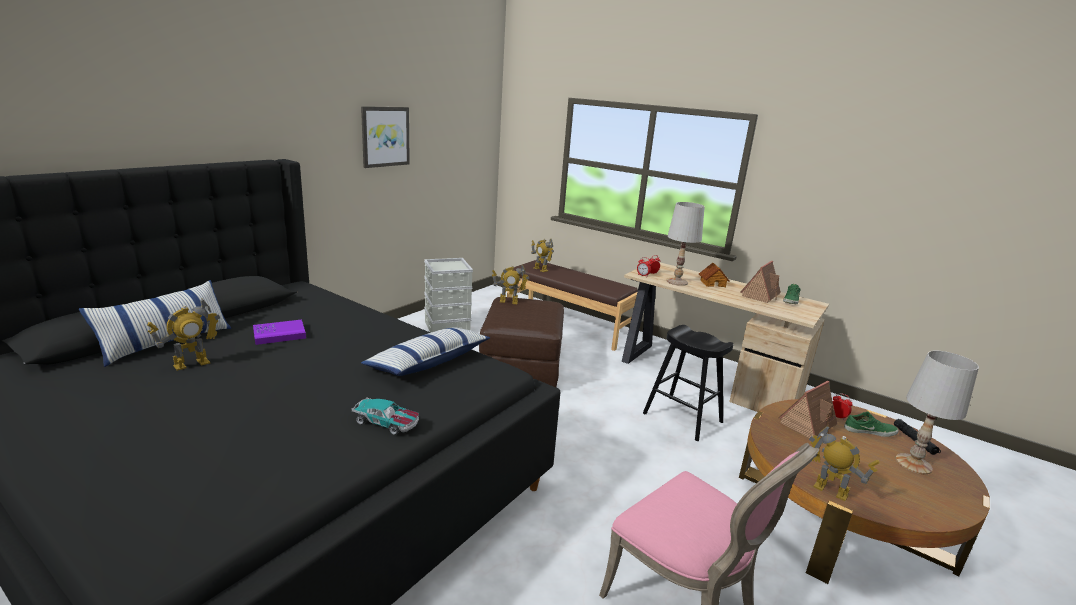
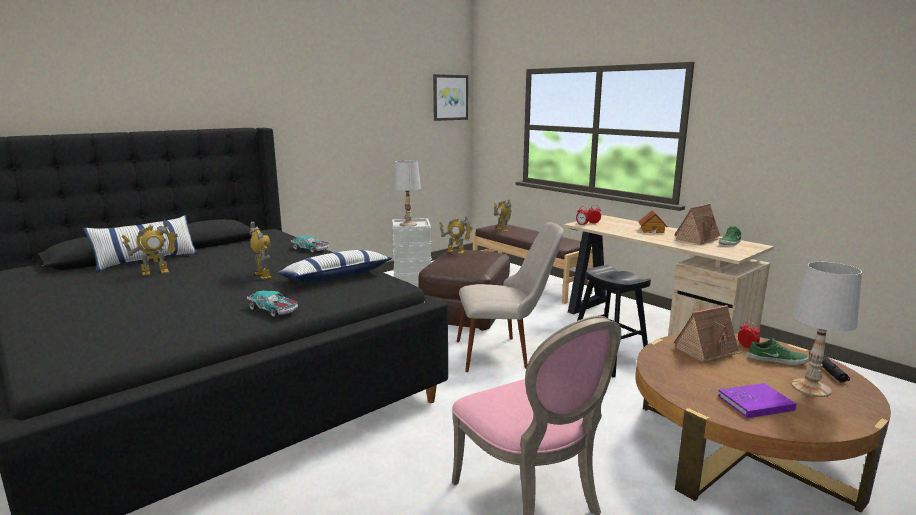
camera: 15 degrees right, 5 degrees down
(279, 334) = (231, 258): purple book -> purple book (755, 403)
(370, 316) = (311, 249): none -> toy car
(385, 136) = (356, 111): picture -> picture (450, 97)
(583, 418) = (505, 353): none -> beige chair
(677, 282) = (614, 229): white table lamp -> white table lamp (408, 224)
(830, 491) = (694, 401): toy robot -> toy robot (263, 275)

